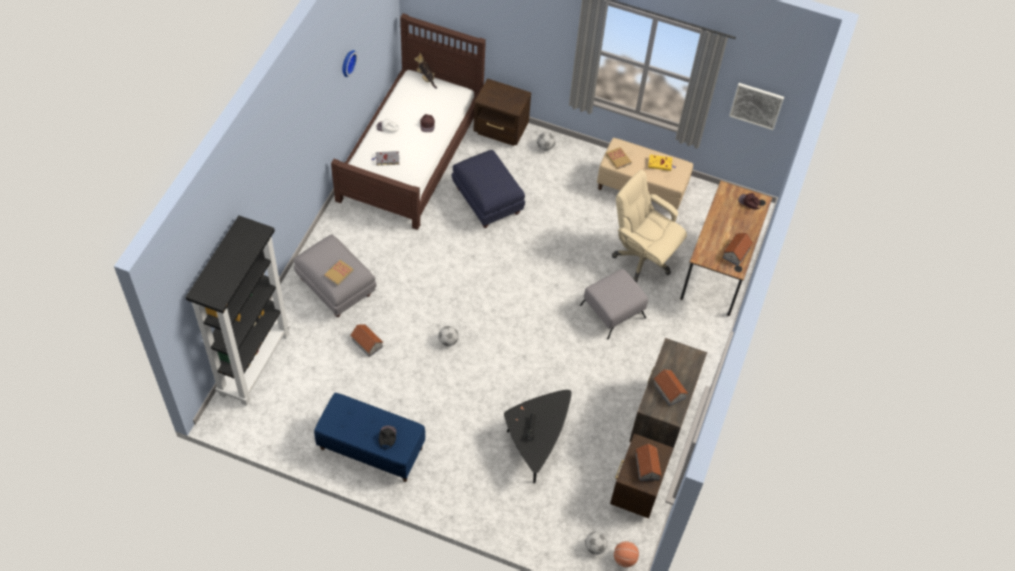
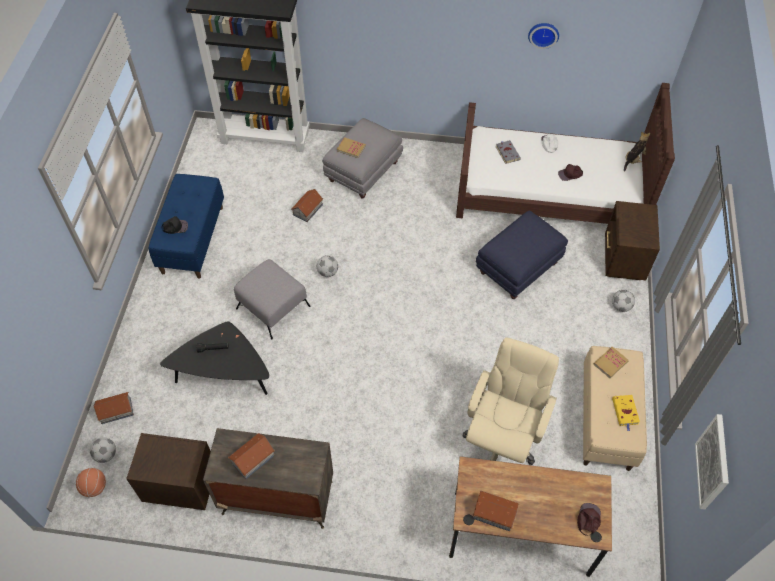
camera: 80 degrees right, 0 degrees up
(612, 311) = (412, 418): grey ottoman -> grey ottoman (273, 307)
(647, 466) = (164, 462): toy house -> toy house (116, 410)

